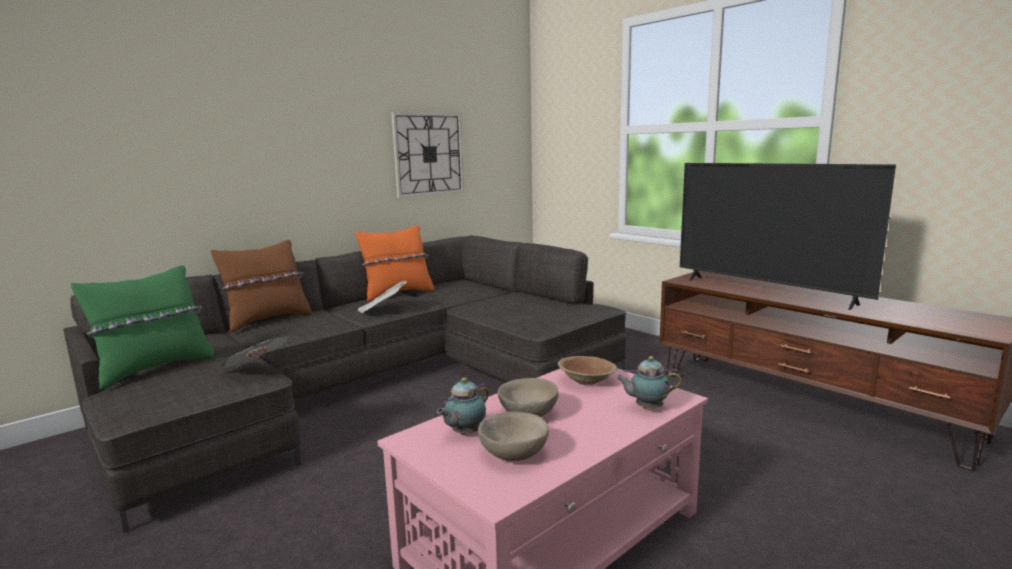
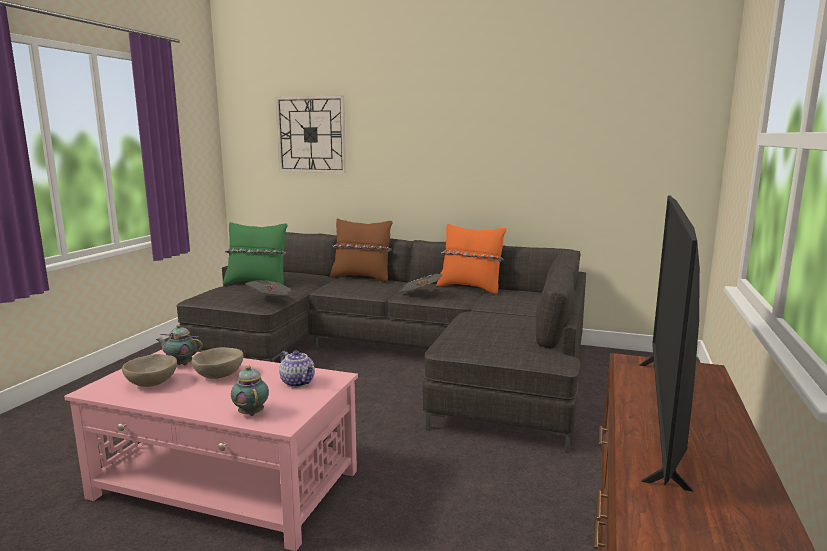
camera: 60 degrees right, 0 degrees up
(428, 154) = (554, 158): wall clock -> wall clock (311, 134)
(587, 381) = (298, 382): brown bowl -> teapot

